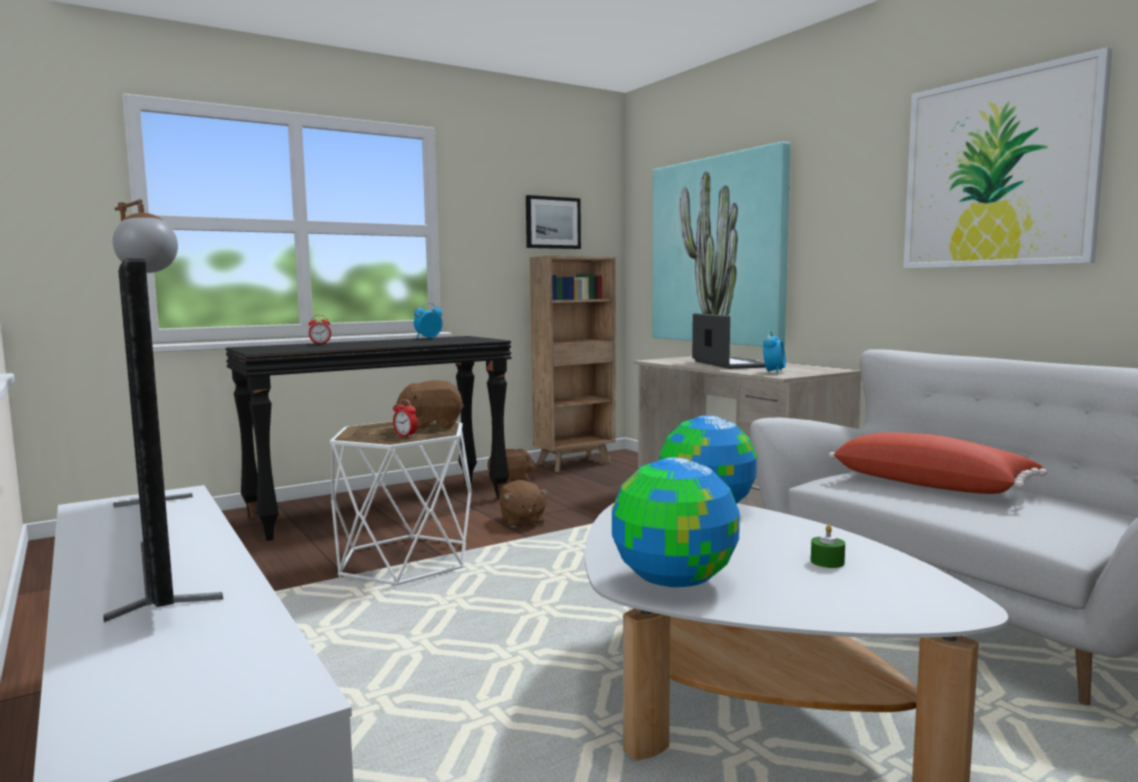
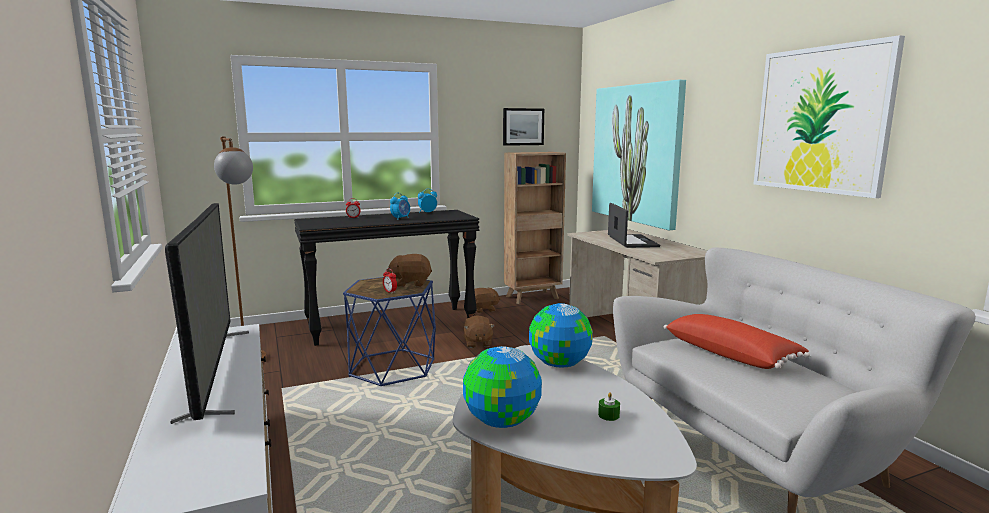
camera: 10 degrees right, 5 degrees up
(404, 560) = (392, 367): white side table -> blue side table
(774, 372) = (654, 253): alarm clock -> alarm clock (401, 218)

